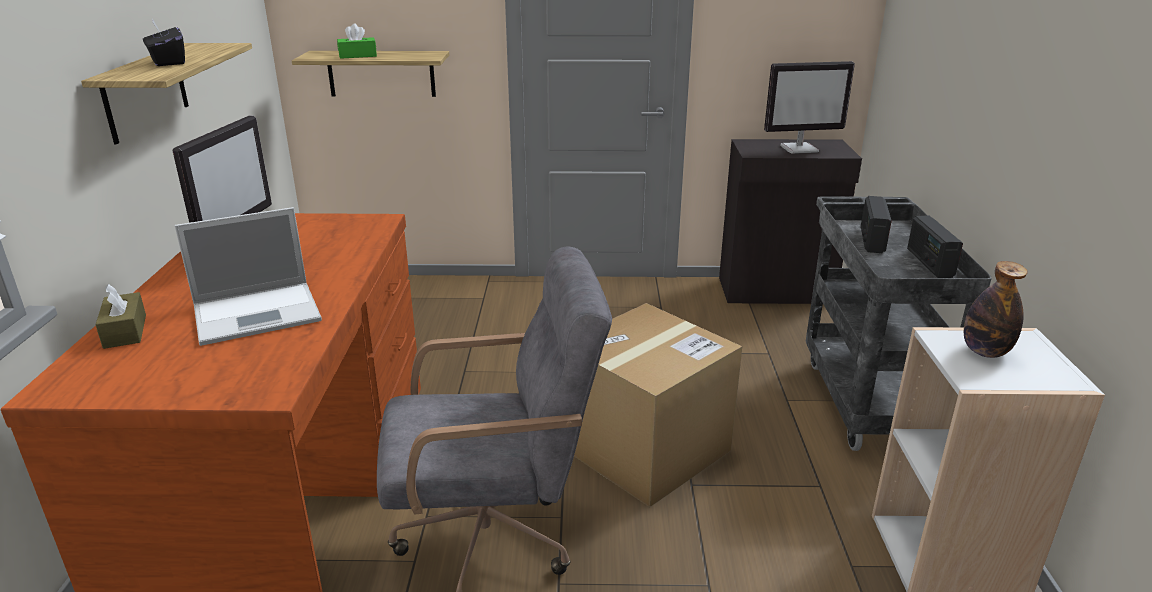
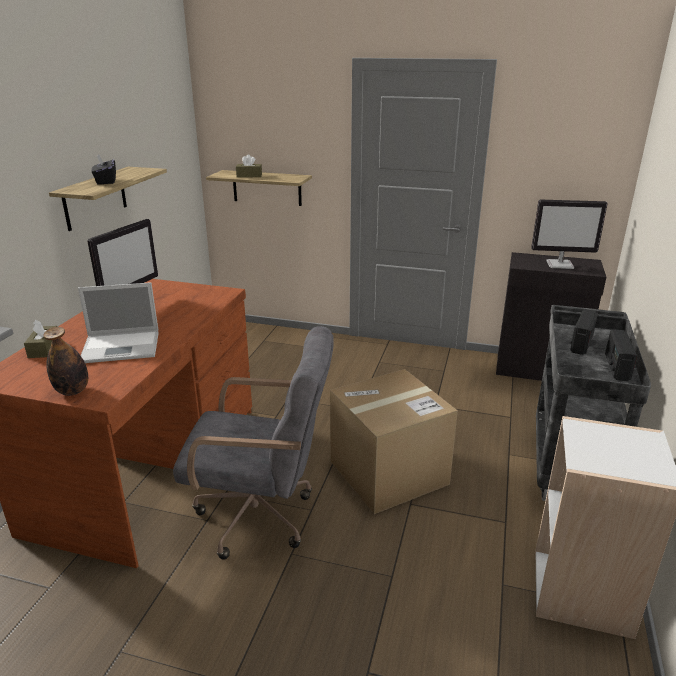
camera: 15 degrees right, 0 degrees up
(357, 56) = (249, 176): green tissue box -> brown tissue box
(985, 352) = (607, 443): bottle -> bottle (72, 391)

